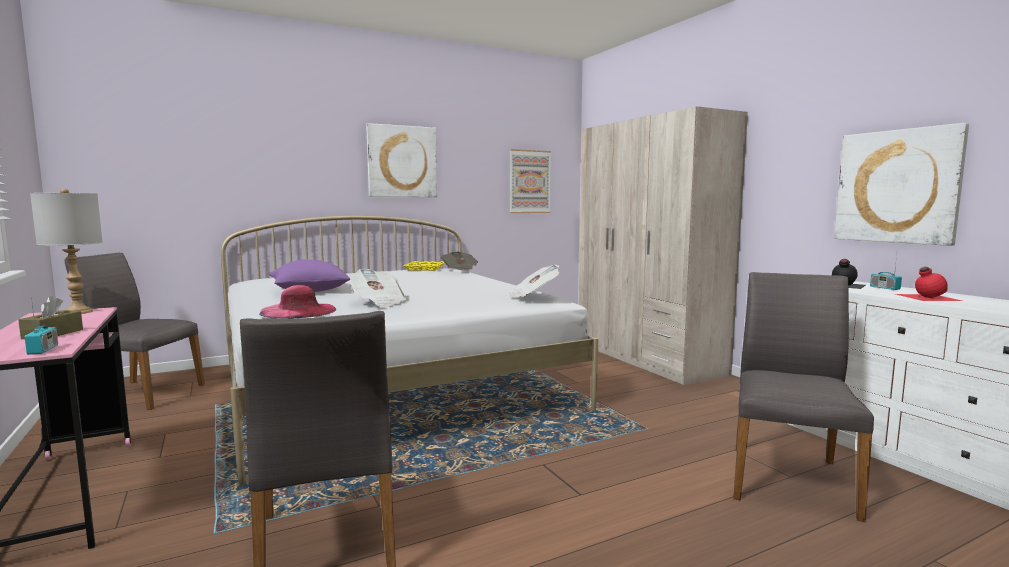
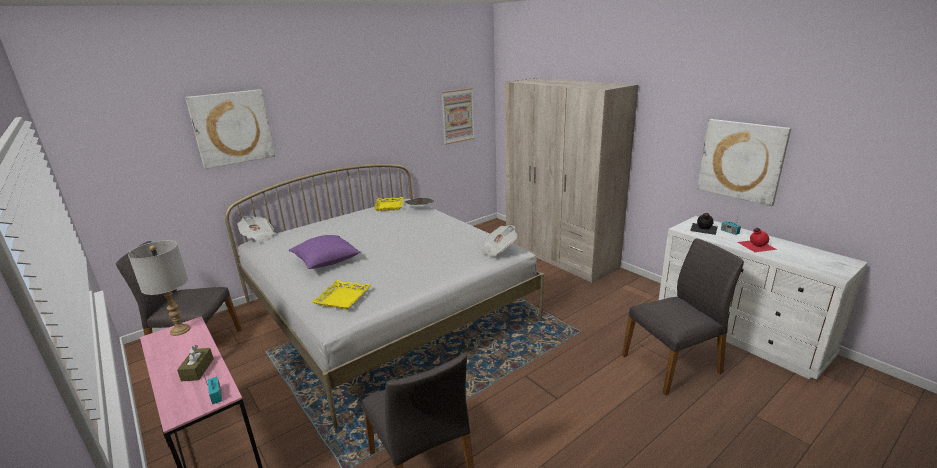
camera: 10 degrees left, 15 degrees up
(298, 311) = (343, 298): pink hat -> yellow tray
(378, 303) = (393, 277): newspaper -> newspaper (258, 237)
(402, 161) = (358, 118): picture -> picture (232, 128)
(788, 478) = (673, 364): grey chair -> grey chair turned 60 degrees clockwise

